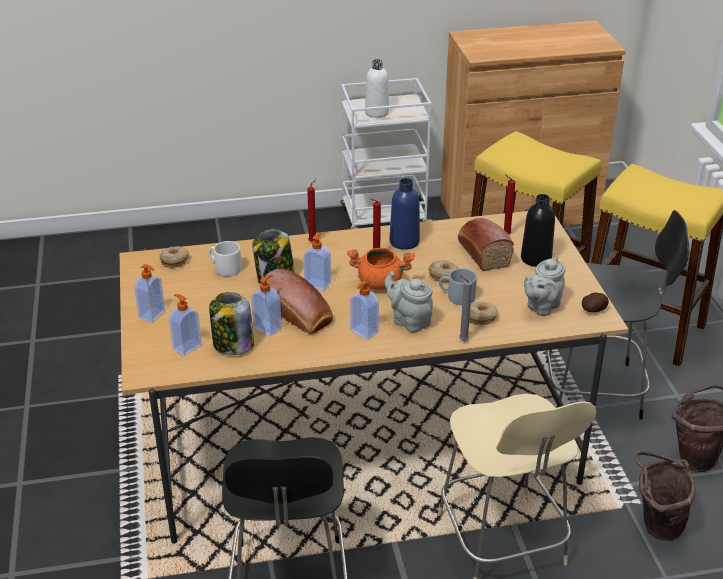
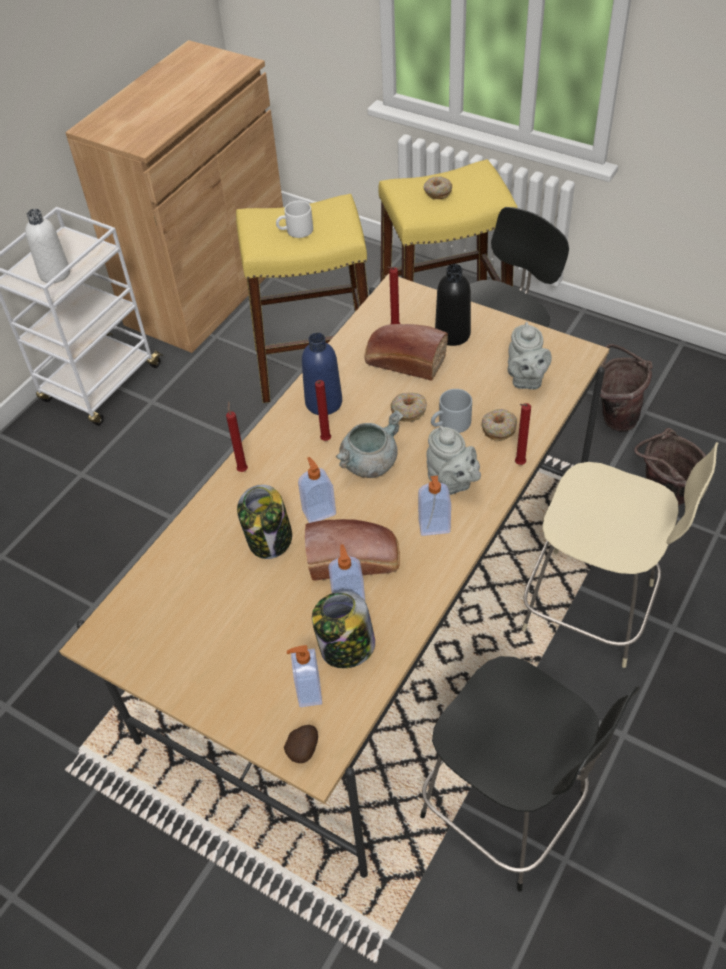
camera: 45 degrees left, 15 degrees up
(153, 315) = (217, 689): soap dispenser -> none
(174, 260) = (137, 607): donut -> donut (437, 192)
(224, 268) = (202, 571): white mug -> white mug (295, 231)
(380, 282) = (369, 463): orange cooking pot -> grey cooking pot
(409, 321) = (451, 482): grey teapot -> grey teapot turned 120 degrees counterclockwise
(462, 340) = (518, 464): grey candle -> red candle
(594, 310) = (564, 350): potato -> potato (304, 749)

